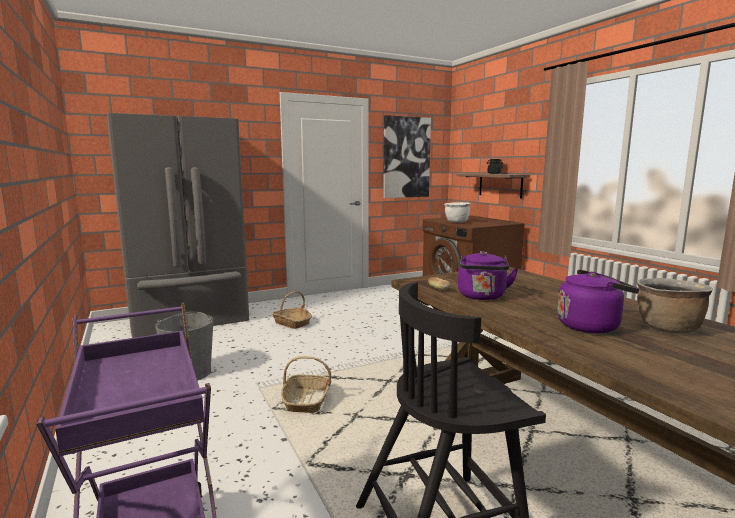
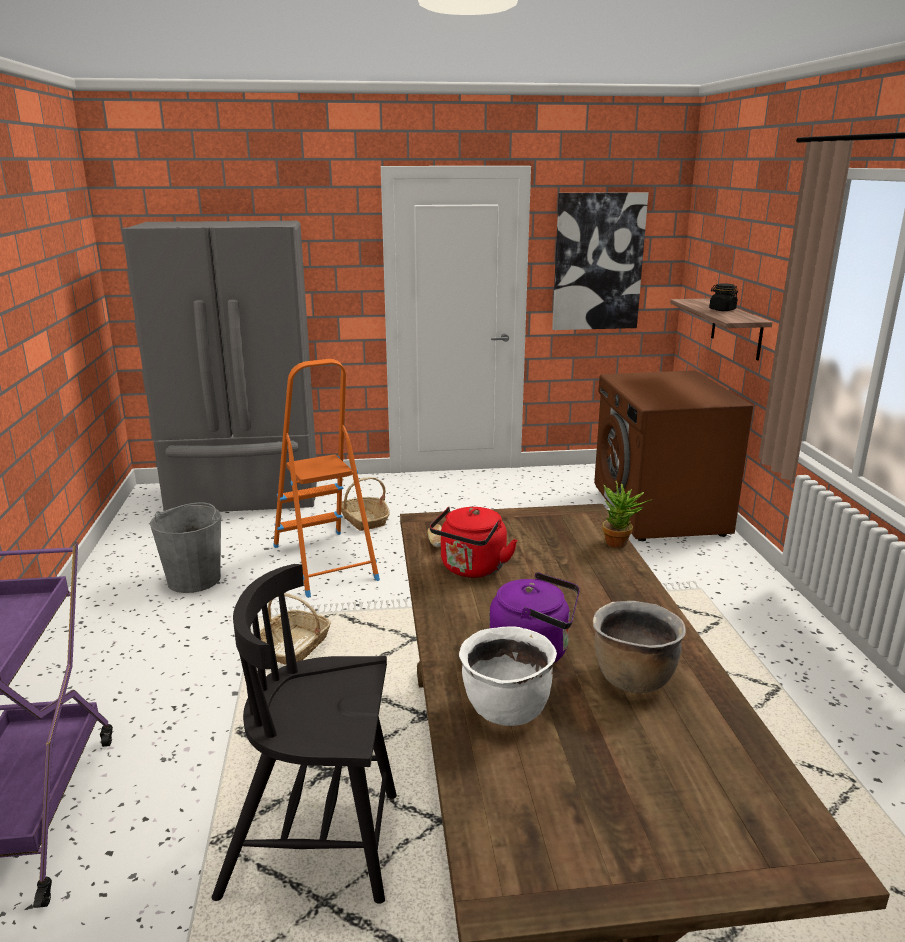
camera: 20 degrees right, 10 degrees up
(283, 348) = (323, 561): none -> orange step ladder
(456, 222) = (639, 391): white cooking pot -> white cooking pot (505, 709)
(482, 297) = (471, 569): purple kettle -> red kettle
(546, 278) = (620, 543): none -> potted plant

